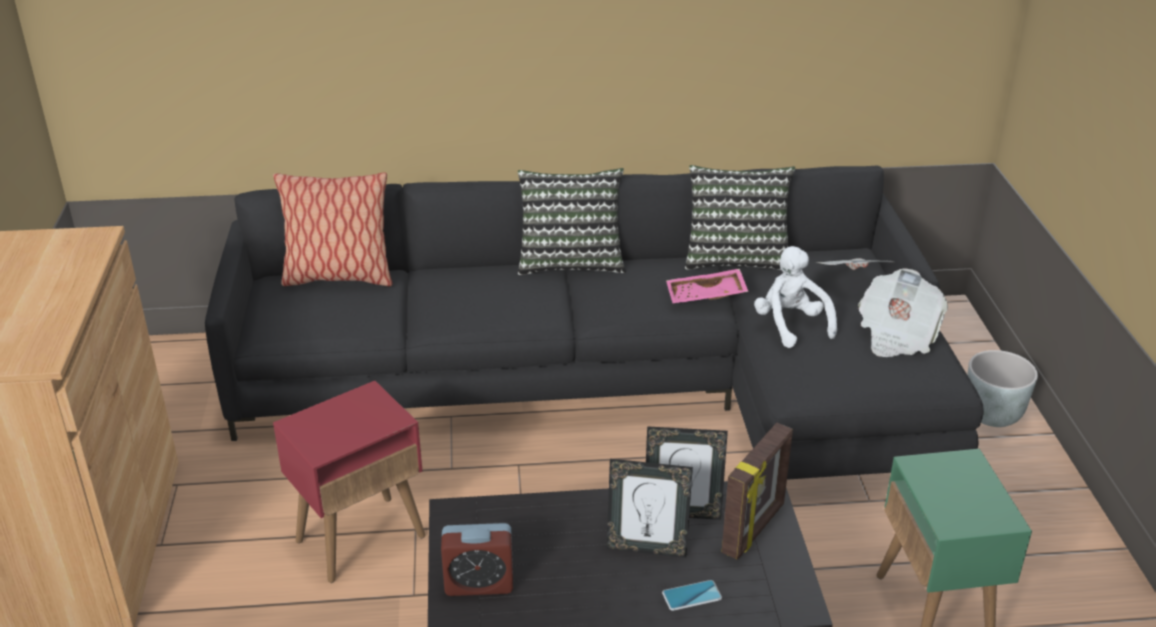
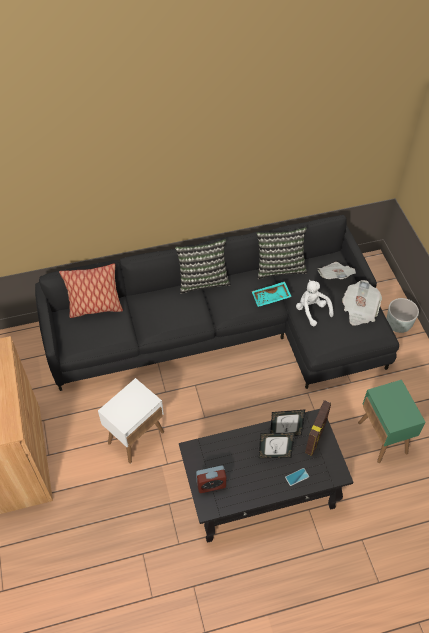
camera: 10 degrees left, 20 degrees up
(362, 538) = (136, 437): red side table -> white side table
(706, 296) = (271, 298): pink tray -> turquoise tray

